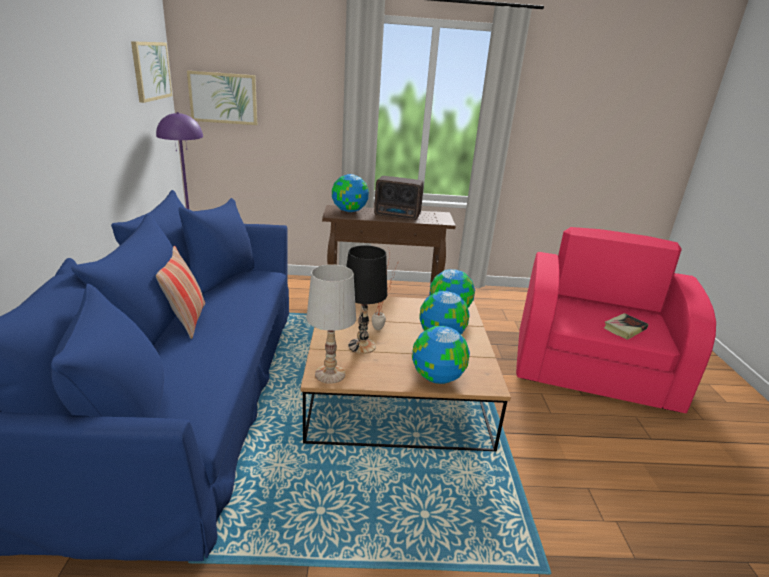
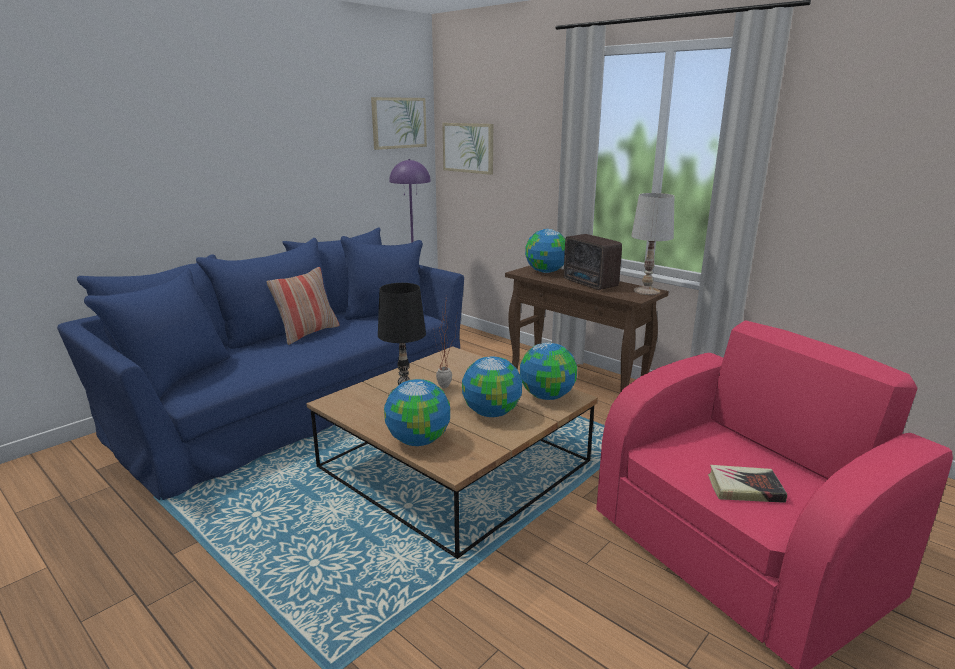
camera: 45 degrees right, 5 degrees down
(329, 374) = (340, 403): white table lamp -> white table lamp (646, 291)

